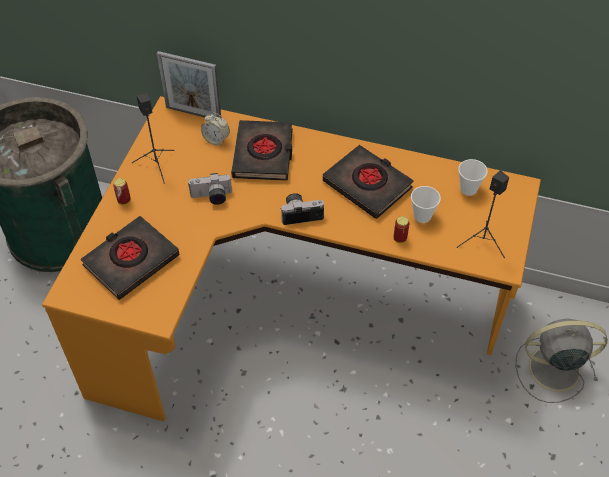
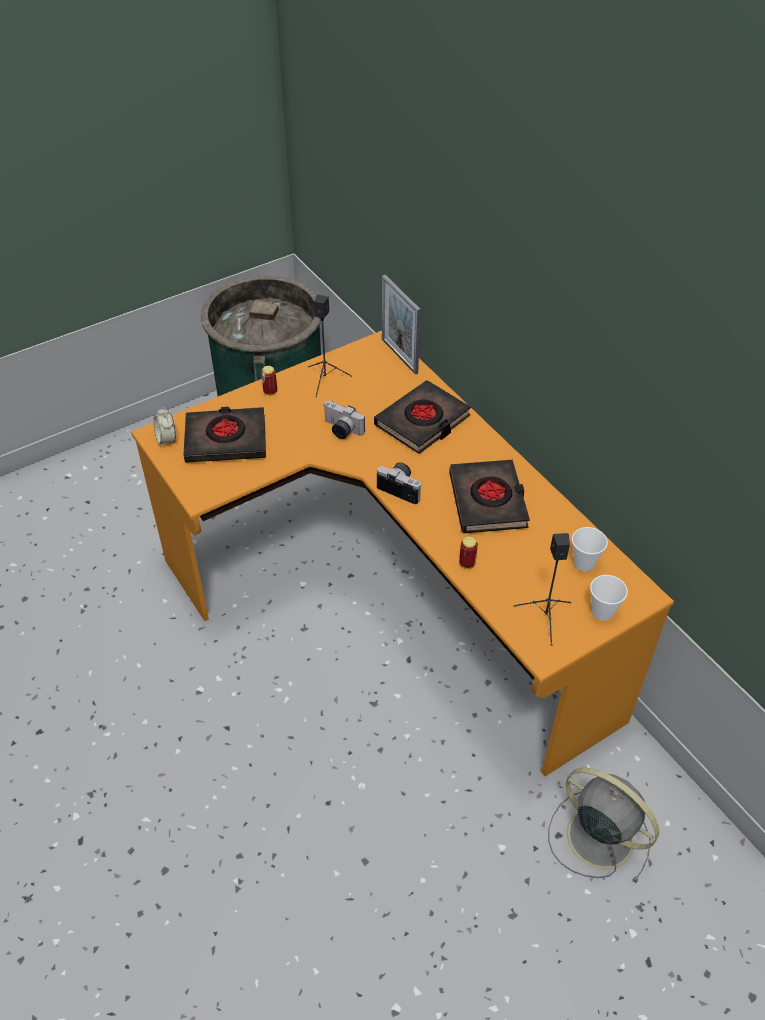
camera: 40 degrees right, 5 degrees down
(216, 140) = (395, 387): alarm clock -> alarm clock (167, 440)
(422, 216) = (510, 558): cup -> cup (602, 612)

